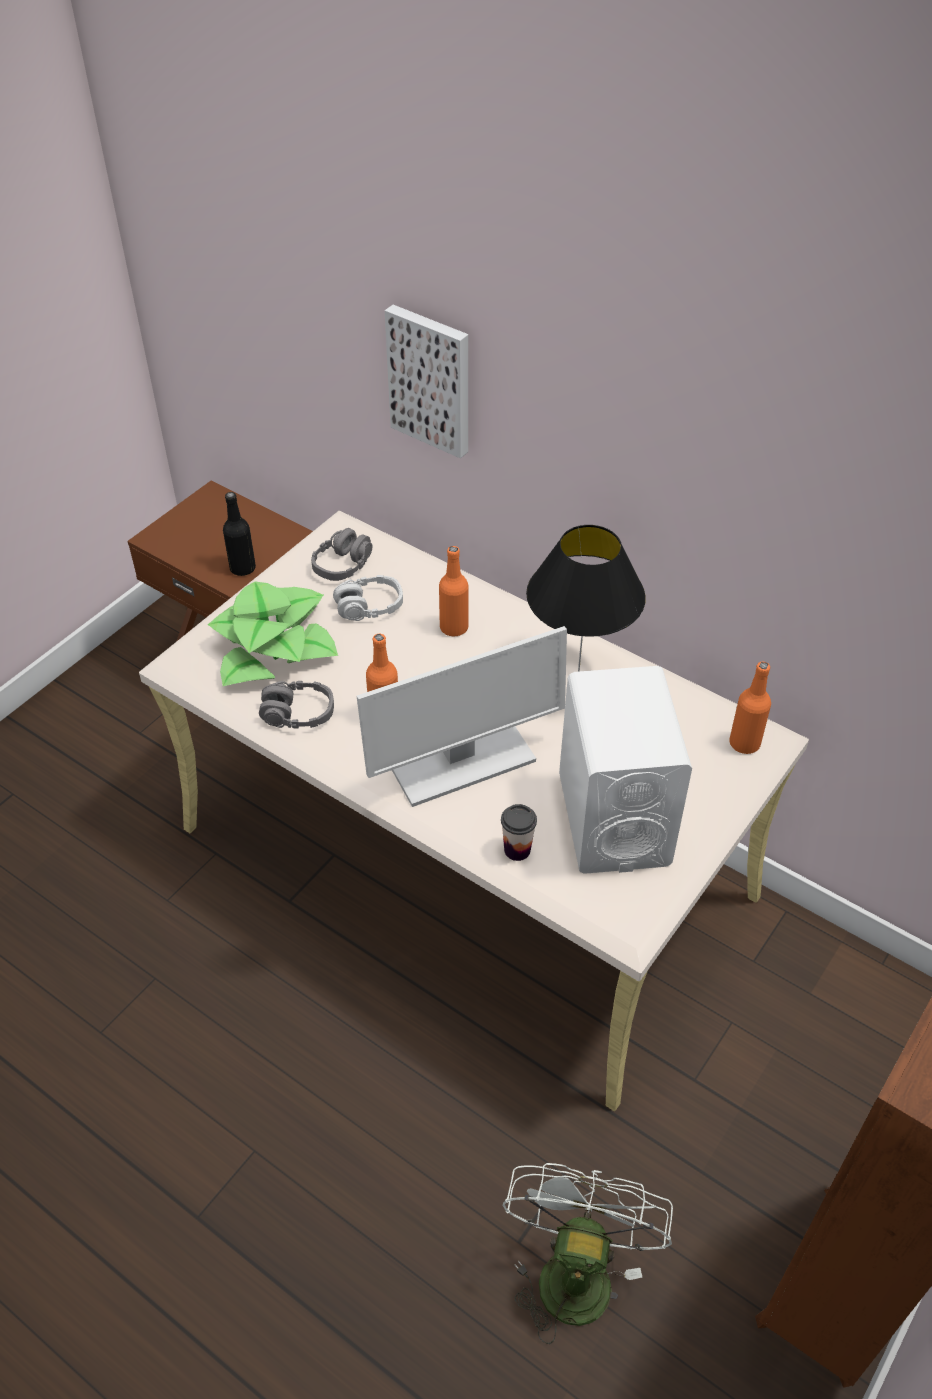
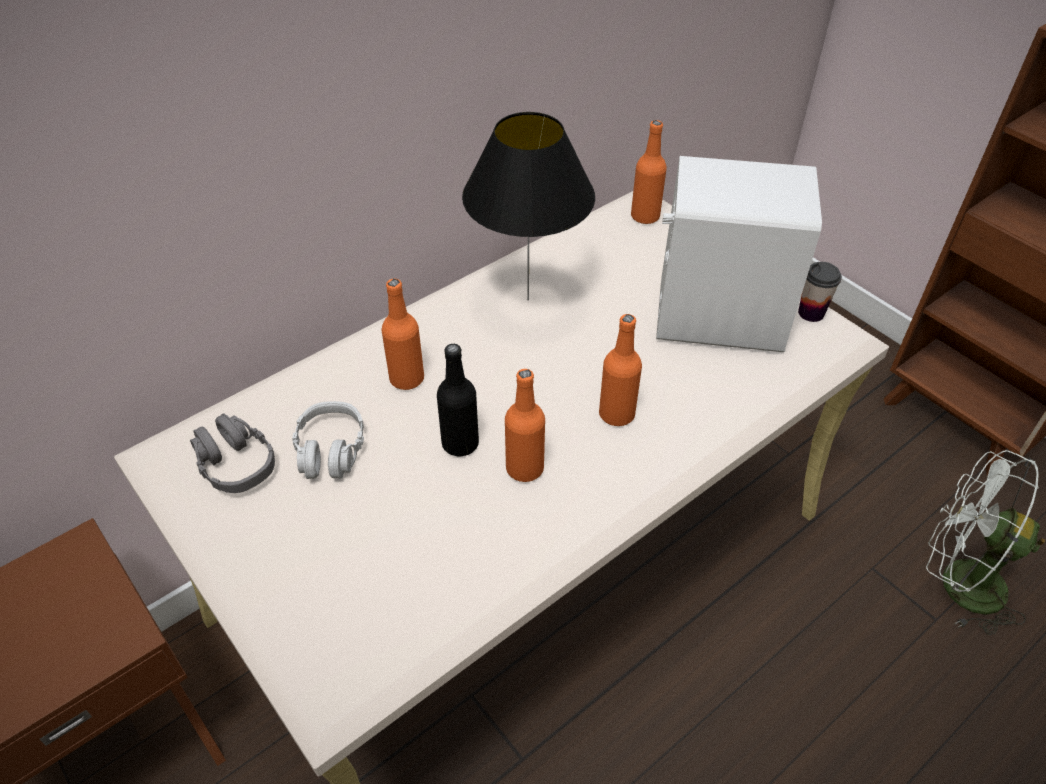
camera: 75 degrees left, 0 degrees up
(243, 568) = (108, 619): black bottle -> black bottle (460, 443)
(274, 646) = (353, 566): potted plant -> none
(298, 713) = (491, 557): grey headphones -> none
(431, 379) = (183, 156): picture -> none
(460, 762) = (616, 414): monitor -> orange bottle
(517, 850) = (746, 393): cup -> cup (811, 313)

